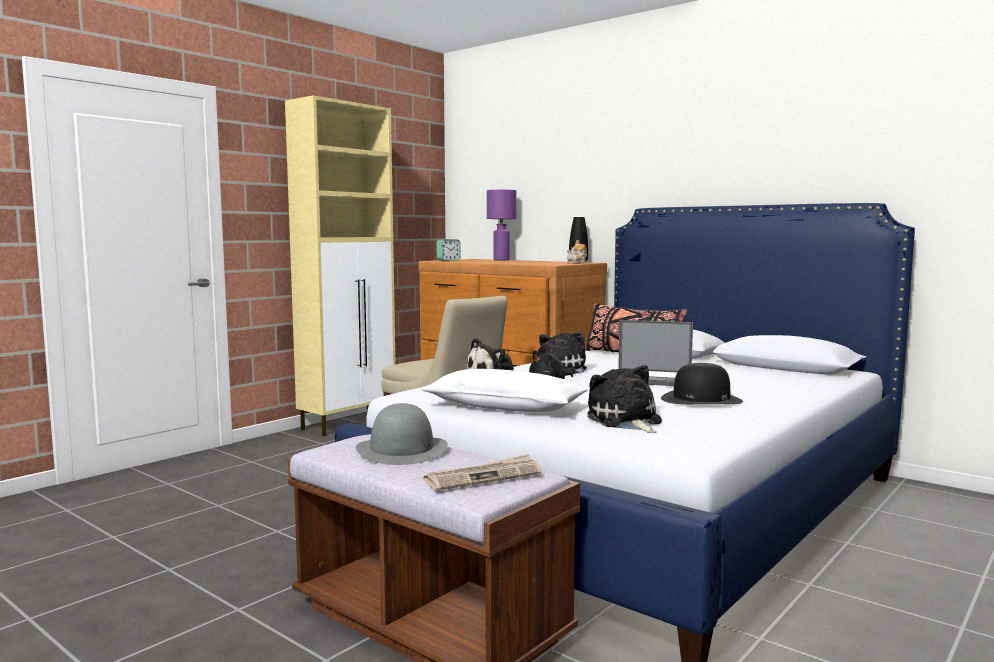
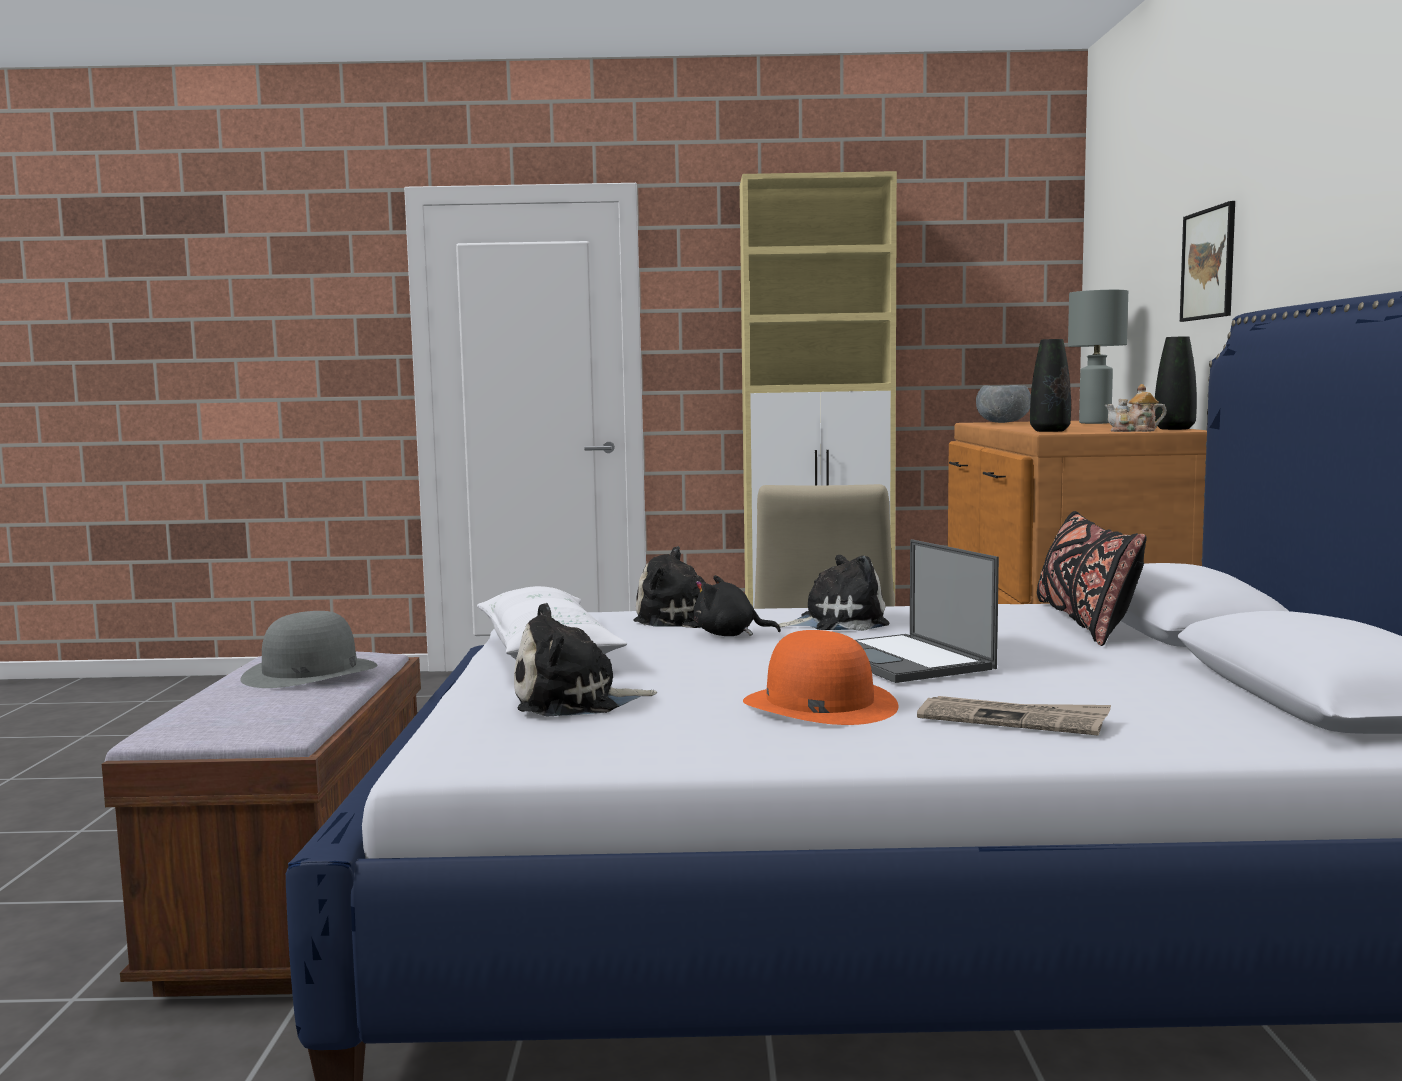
camera: 50 degrees right, 0 degrees up
(448, 260) = (1003, 422): alarm clock -> grey bowl
(483, 477) = (236, 717): newspaper -> newspaper (1013, 720)
(502, 260) = (1095, 423): purple table lamp -> grey table lamp
(540, 264) = (1050, 431): none -> black vase
(584, 182) = (1208, 264): none -> picture
(625, 421) = (574, 702): plush toy -> plush toy turned 135 degrees counterclockwise
(701, 399) = (818, 704): black hat -> orange hat

